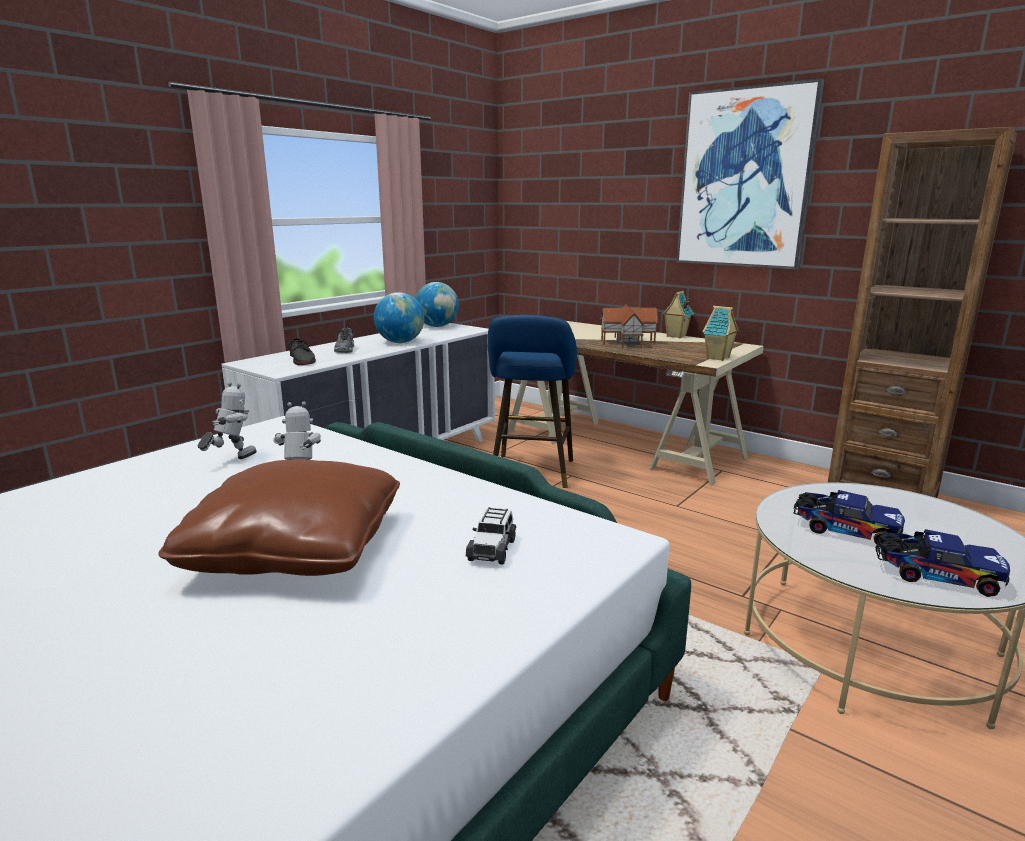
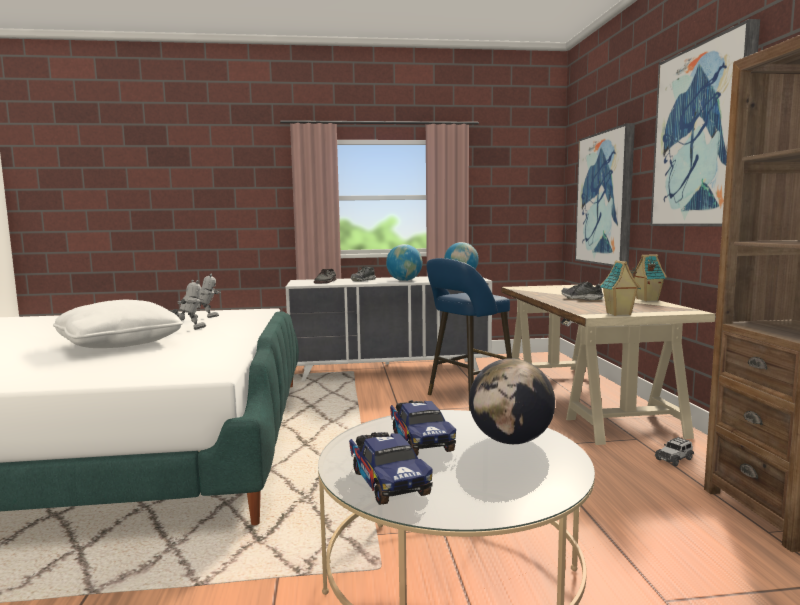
camera: 45 degrees right, 10 degrees down
(295, 549) = (119, 344): brown pillow -> white pillow
(492, 549) = (162, 362): toy car -> toy car (674, 459)
(586, 226) = (605, 199): none -> picture
(628, 342) = (582, 298): toy house -> shoe
(879, 504) = (510, 441): none -> globe

